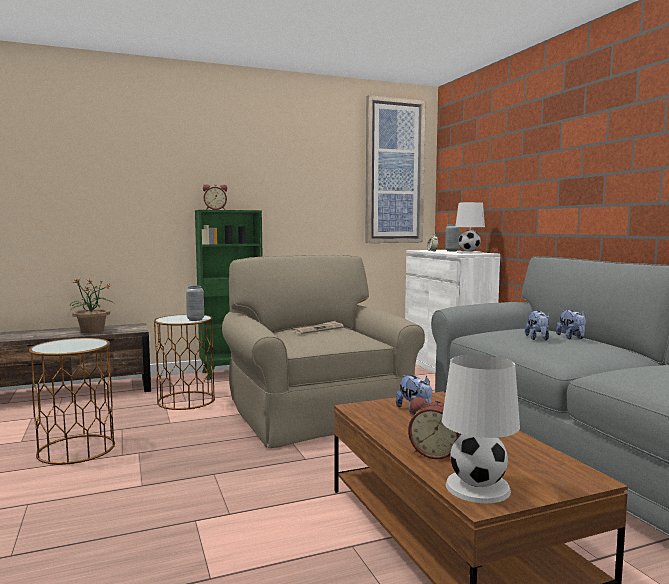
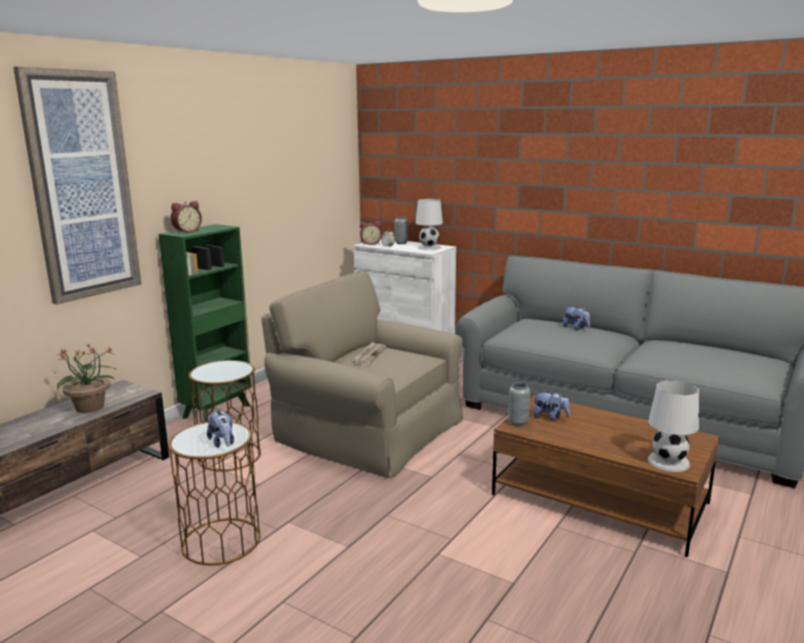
camera: 35 degrees left, 10 degrees up
(195, 319) = (241, 370): grey vase -> grey vase (518, 422)
(394, 171) = (328, 160): picture -> picture (81, 186)
(436, 453) = (615, 447): alarm clock -> alarm clock (370, 244)
(538, 339) = (560, 334): plush toy -> plush toy (222, 443)

